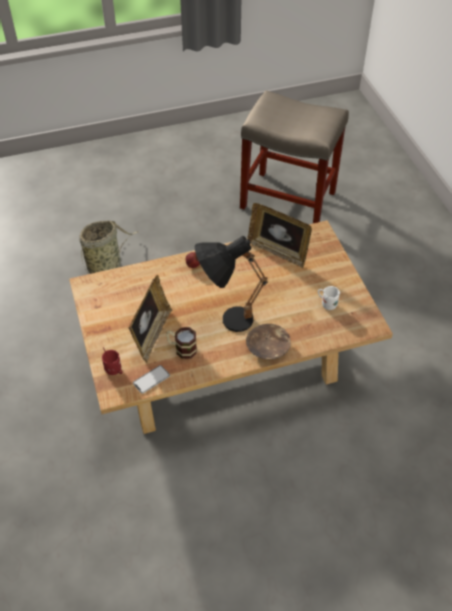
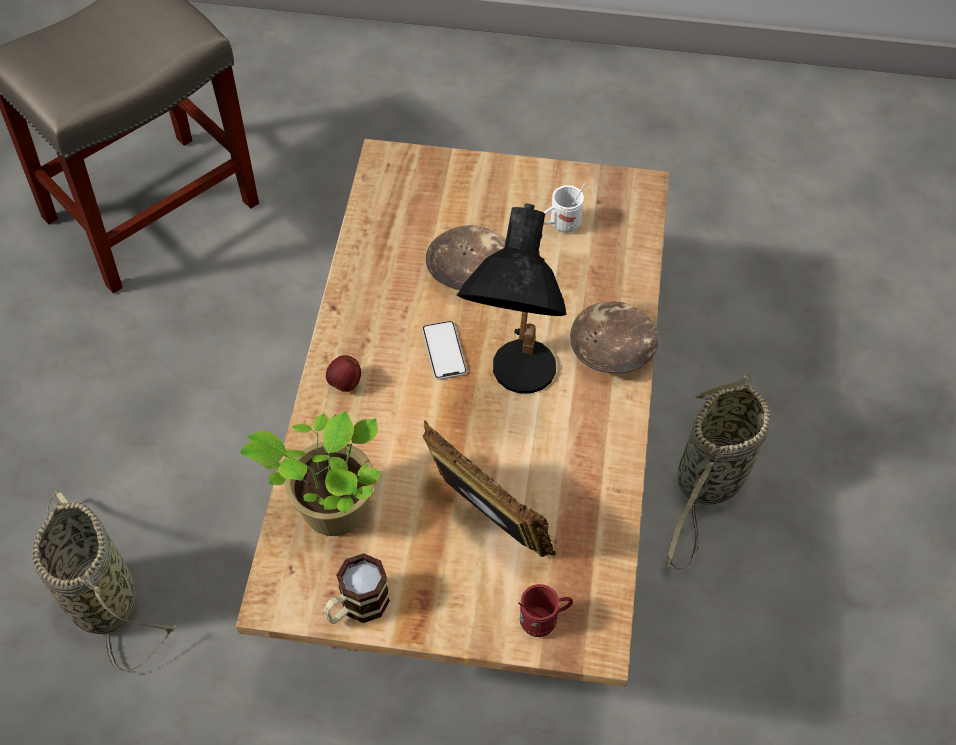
camera: 65 degrees left, 5 degrees up
(131, 284) = (329, 511): none -> potted plant
(151, 379) = (596, 562): phone -> phone (444, 351)
(182, 348) = (546, 483): mug -> mug (356, 607)
(275, 456) = (708, 484): none -> basket
(278, 251) = (394, 239): picture frame -> none
(278, 281) = (468, 270): none -> brown bowl

